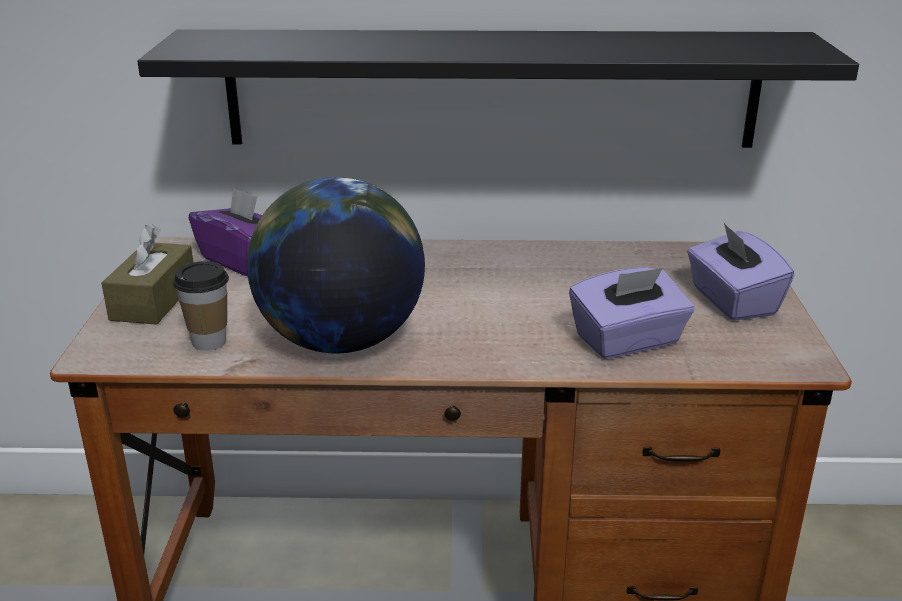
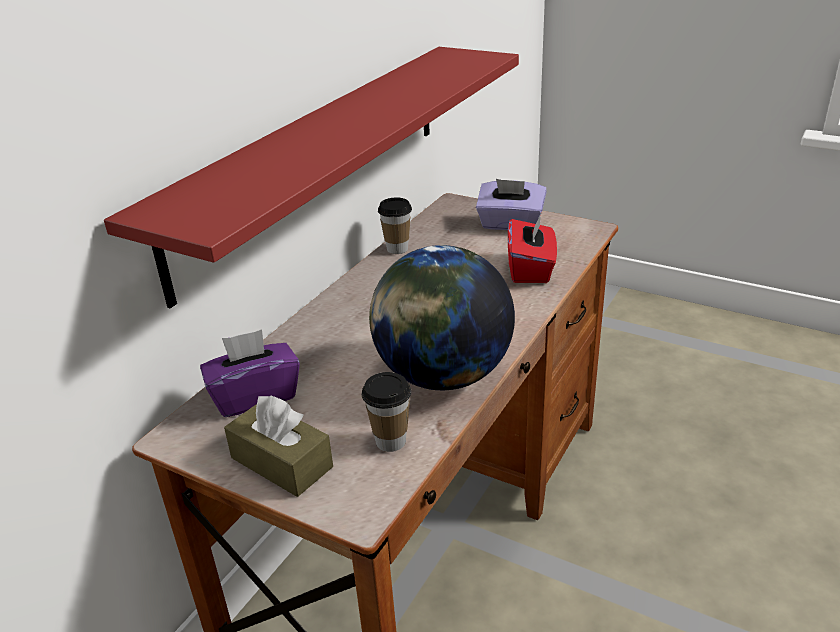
camera: 60 degrees left, 5 degrees up
(491, 89) = (317, 159): black shelf -> red shelf
(579, 251) = (397, 249): none -> cup
(628, 341) = (531, 269): purple tissue box -> red tissue box

